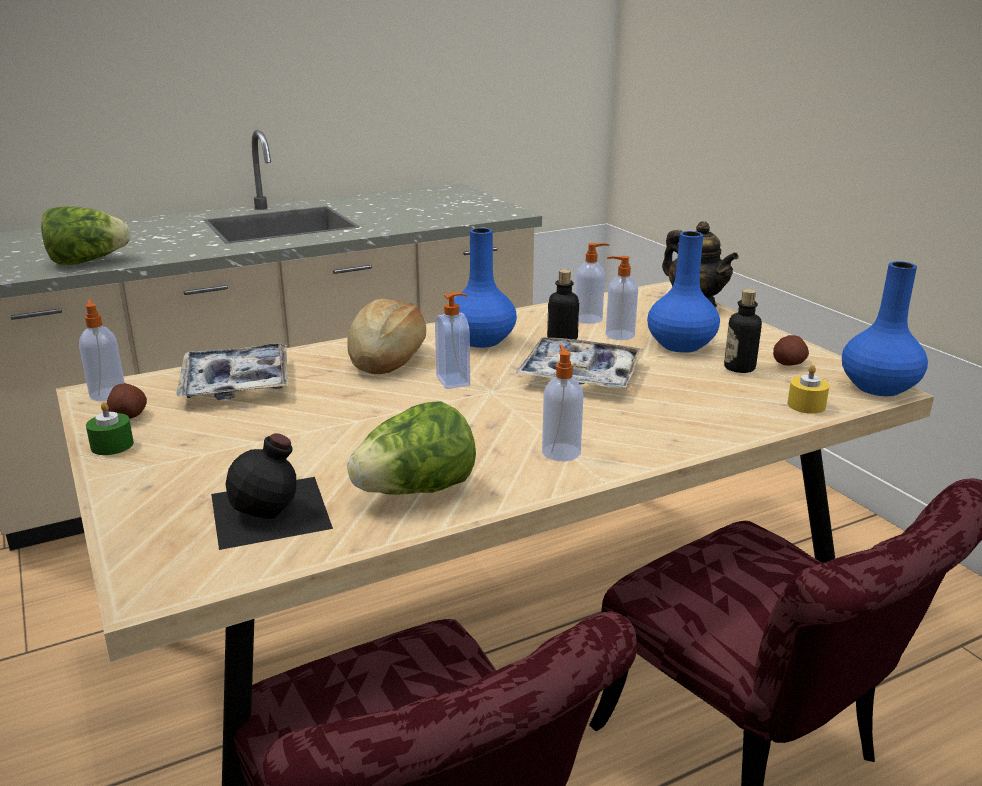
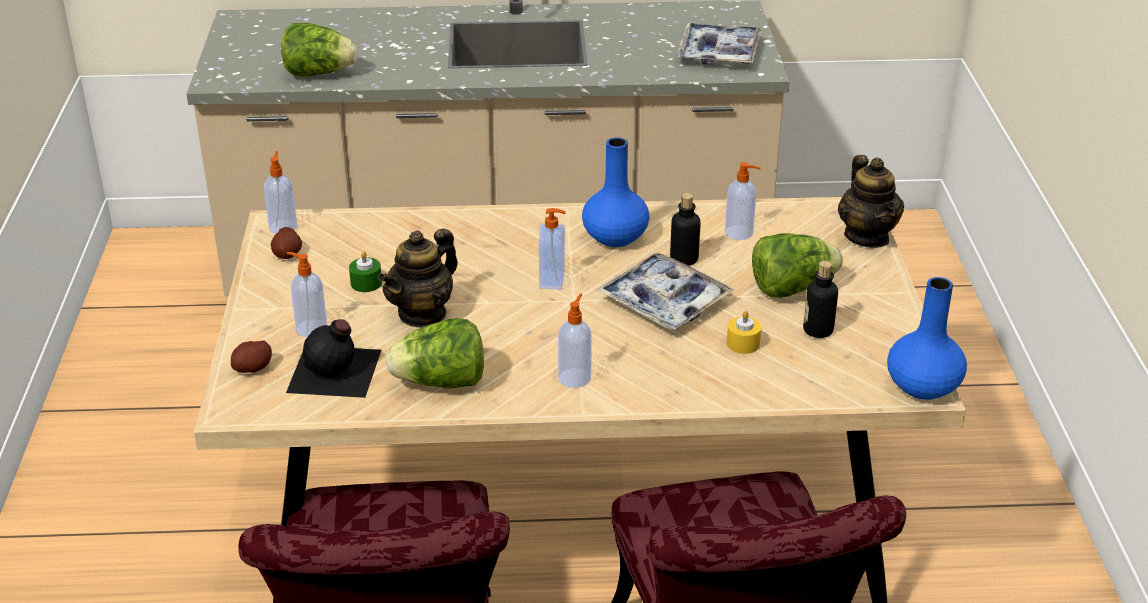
camera: 25 degrees right, 10 degrees up
(112, 445) = (263, 281): green candle -> green candle (366, 283)
(236, 383) = (381, 239): tray -> tray (718, 53)
(337, 434) = (422, 313): none -> teapot
(387, 358) = (518, 239): bread -> none
(618, 335) = (747, 261): soap dispenser -> soap dispenser (310, 328)
(680, 345) = (792, 288): blue vase -> lettuce
(789, 363) = (871, 337): potato -> potato (253, 368)
(806, 405) = (829, 388): yellow candle -> yellow candle (743, 343)

